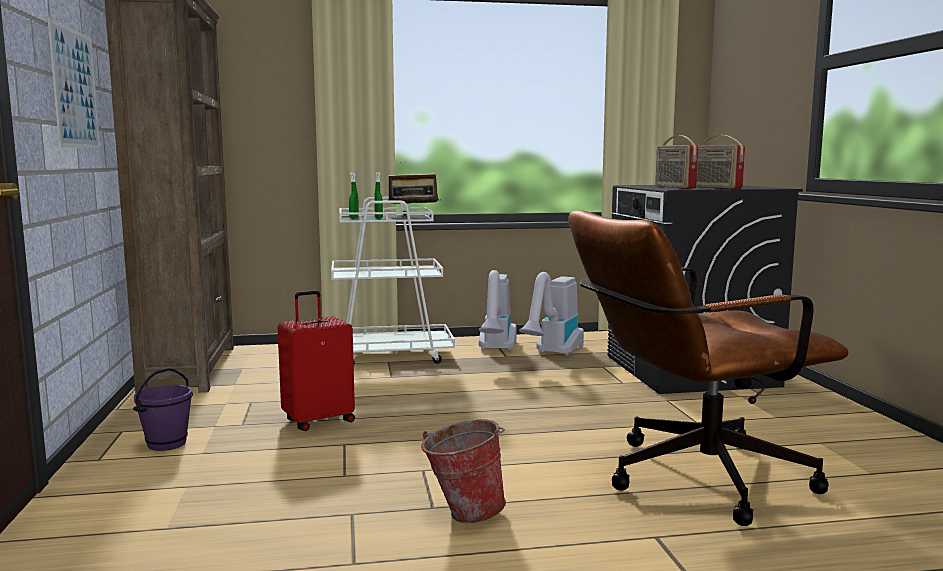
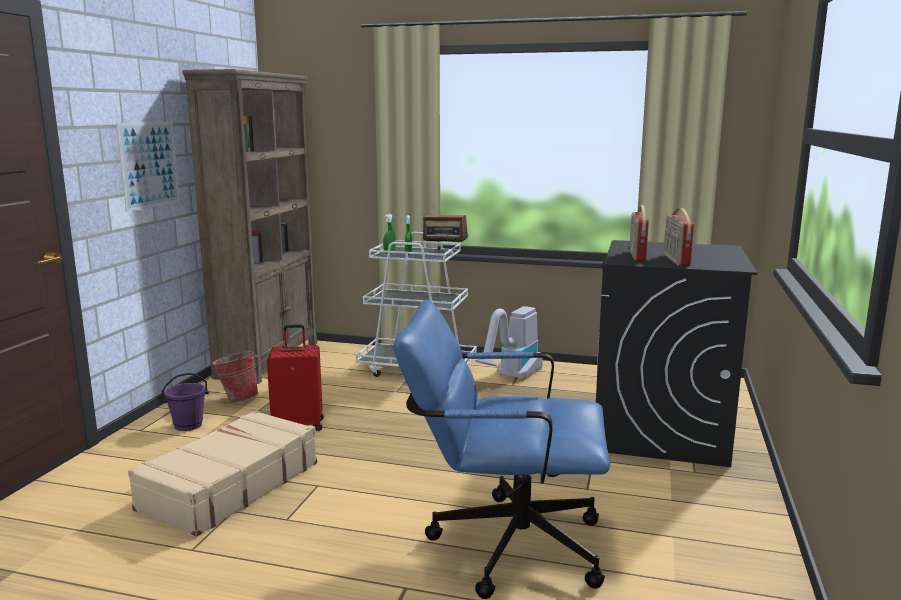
camera: 25 degrees right, 5 degrees up
(311, 491) = (229, 486): none -> beige suitcase
(463, 513) = (300, 529): bucket -> bucket (238, 398)
(553, 354) = (556, 389): vacuum cleaner -> none
(690, 479) = (502, 544): brown office chair -> blue office chair

